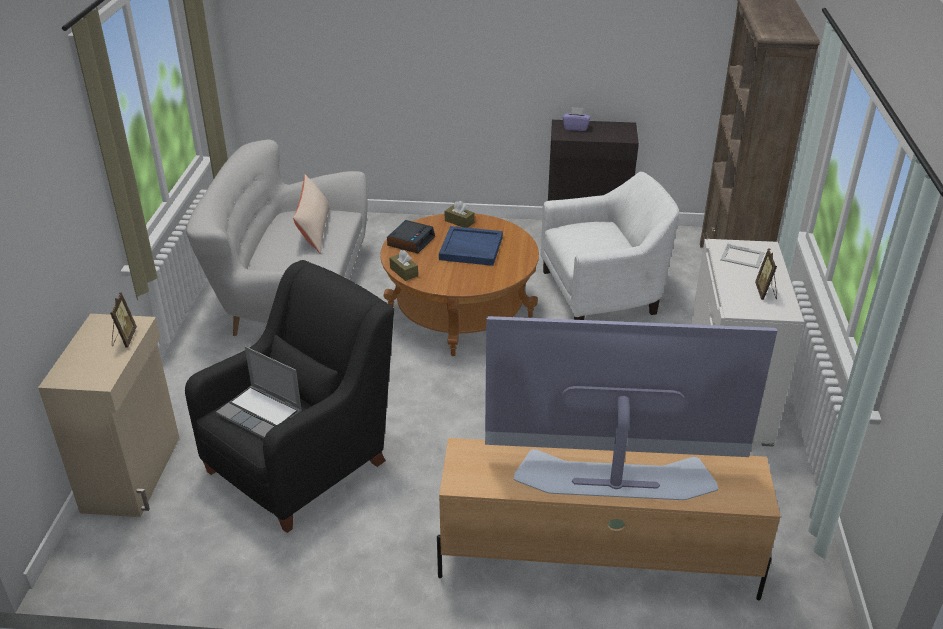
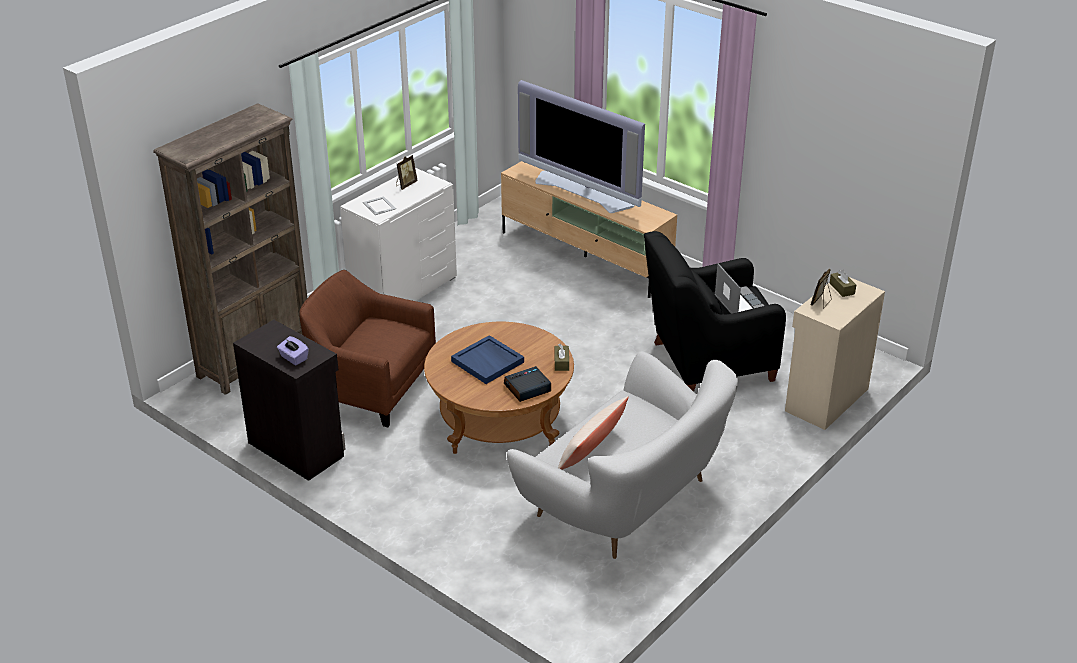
camera: 145 degrees left, 0 degrees up
(459, 221) = (466, 391): brown tissue box -> brown tissue box (842, 288)
(603, 294) = (370, 387): white armchair -> brown armchair

